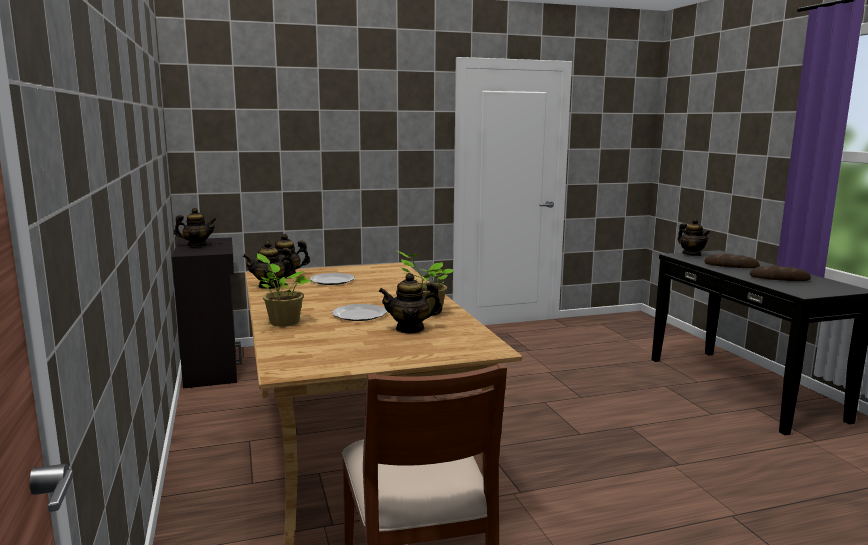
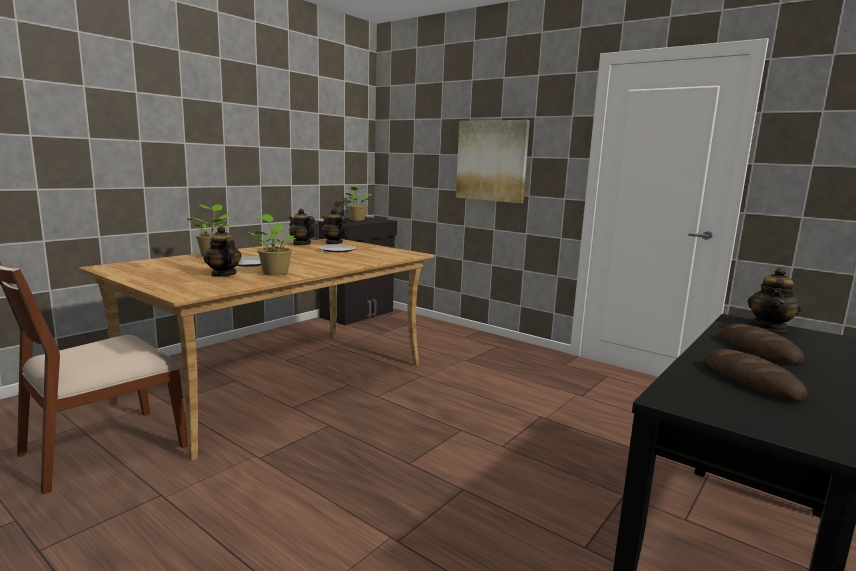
camera: 55 degrees right, 0 degrees up
(197, 245) = (357, 220): teapot -> potted plant
(353, 156) = (491, 161): none -> picture

